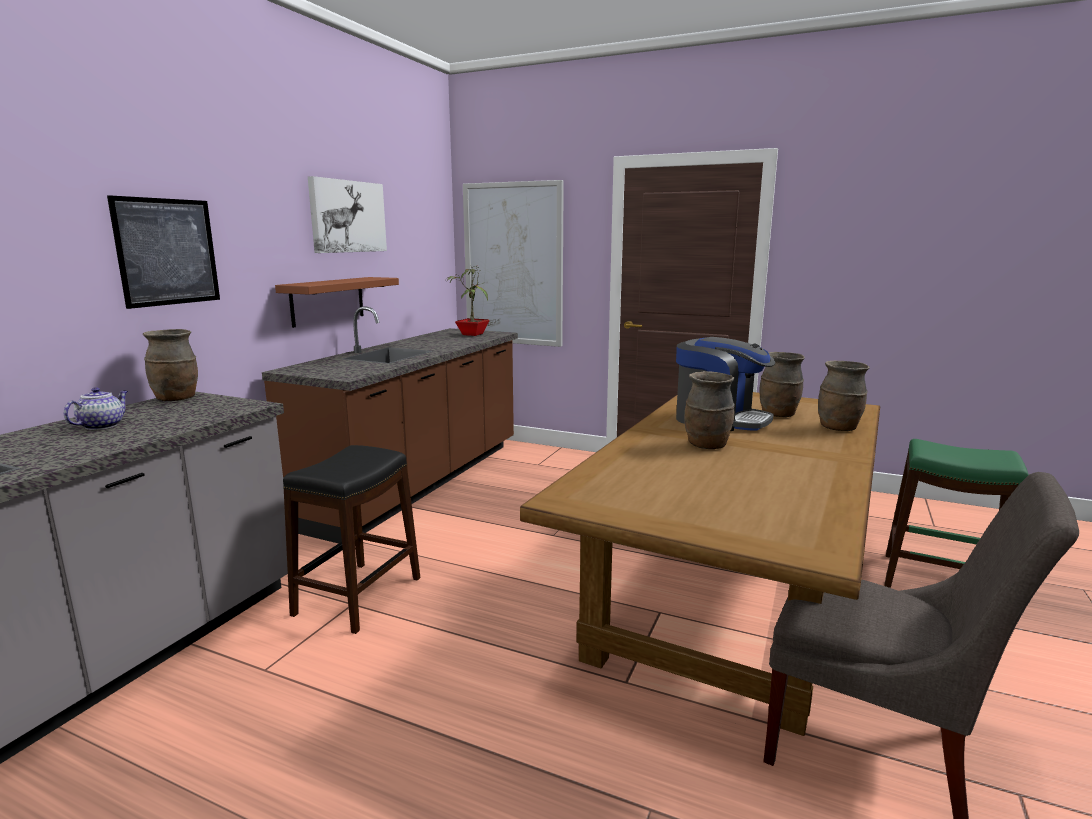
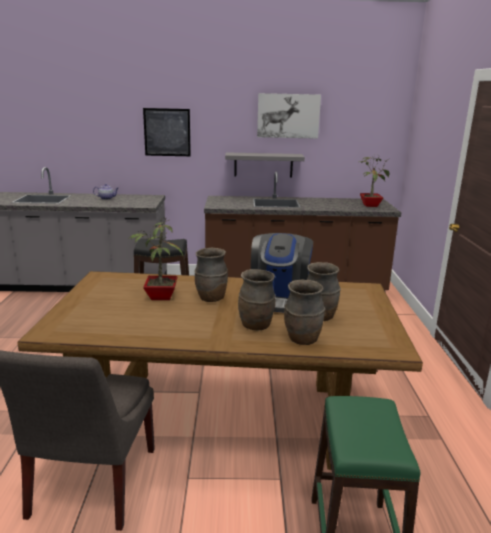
camera: 65 degrees right, 5 degrees up
(177, 399) = (149, 197): brown vase -> brown vase (256, 326)
(327, 301) = (263, 165): brown shelf -> grey shelf
(513, 264) = (422, 158): picture -> none
(686, 469) = (159, 296): none -> potted plant

